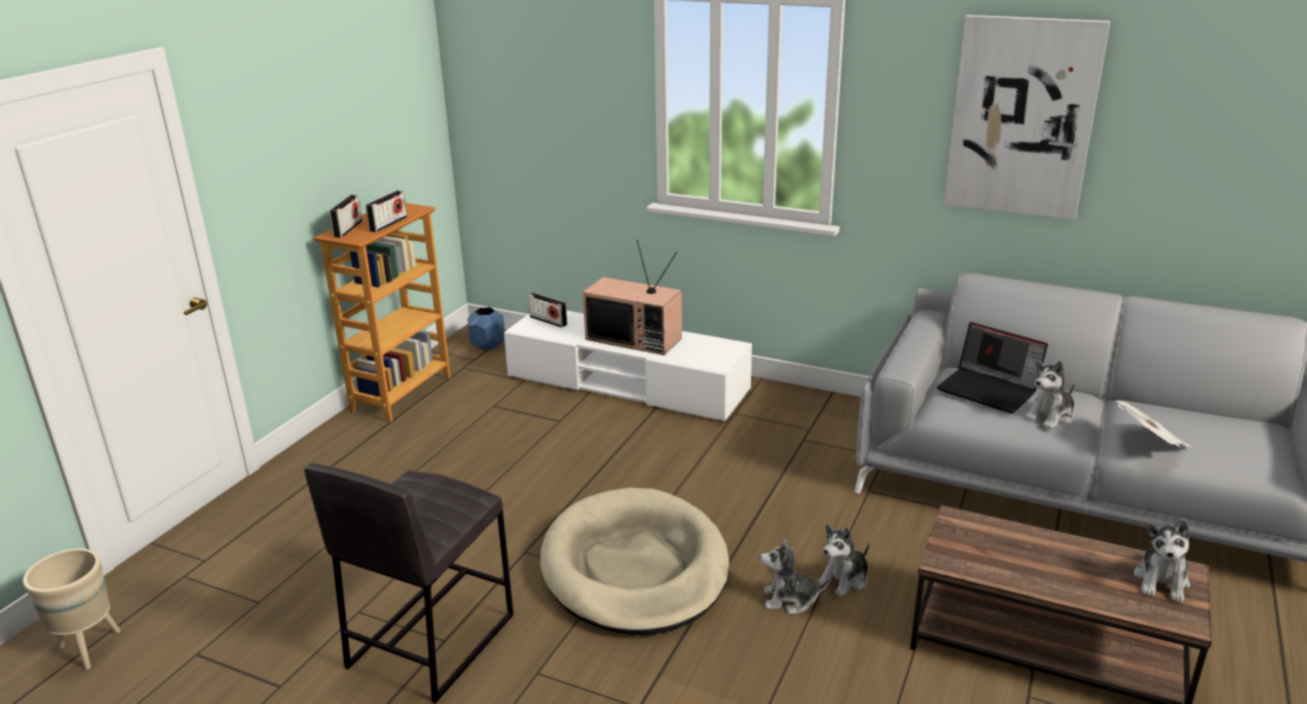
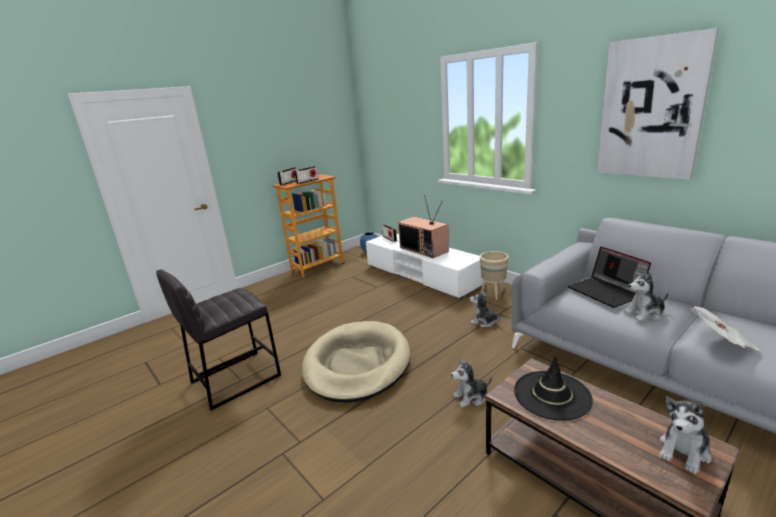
camera: 25 degrees right, 5 degrees down
(89, 648) = (114, 350): beige planter -> beige planter (493, 294)
(789, 600) = (428, 401): plush toy -> plush toy (484, 322)
(996, 549) = (552, 395): none -> black hat

